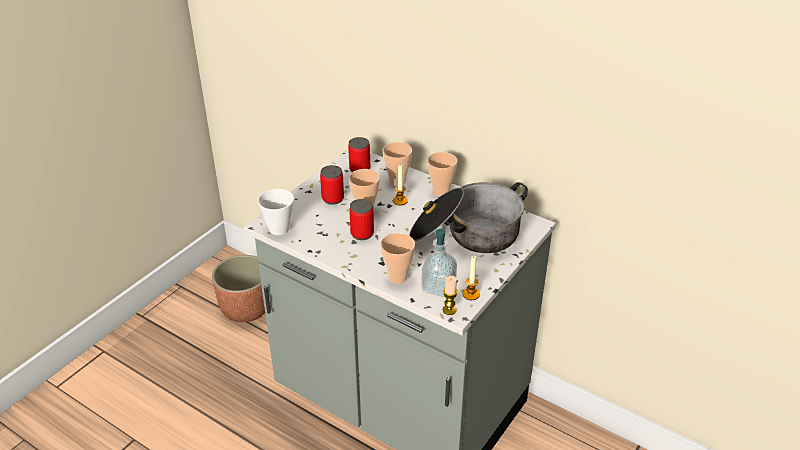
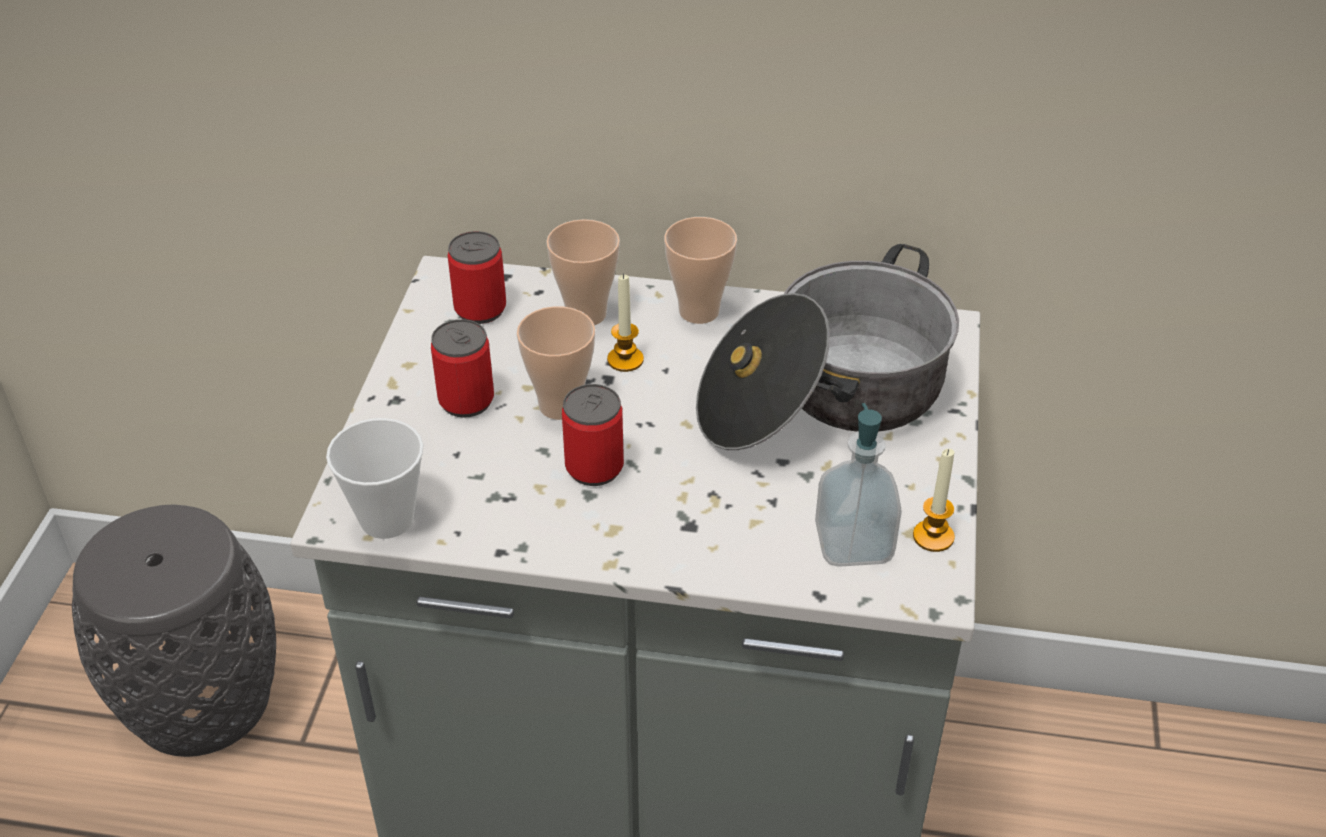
camera: 25 degrees left, 5 degrees up
(246, 308) = (202, 701): planter -> grey stool
(397, 277) = (748, 550): cup -> none
(449, 310) = (915, 591): candle -> none

